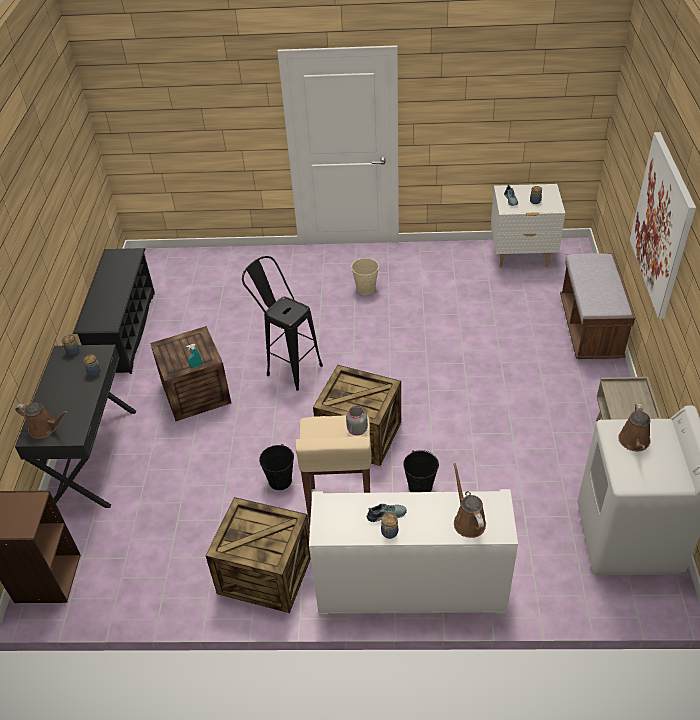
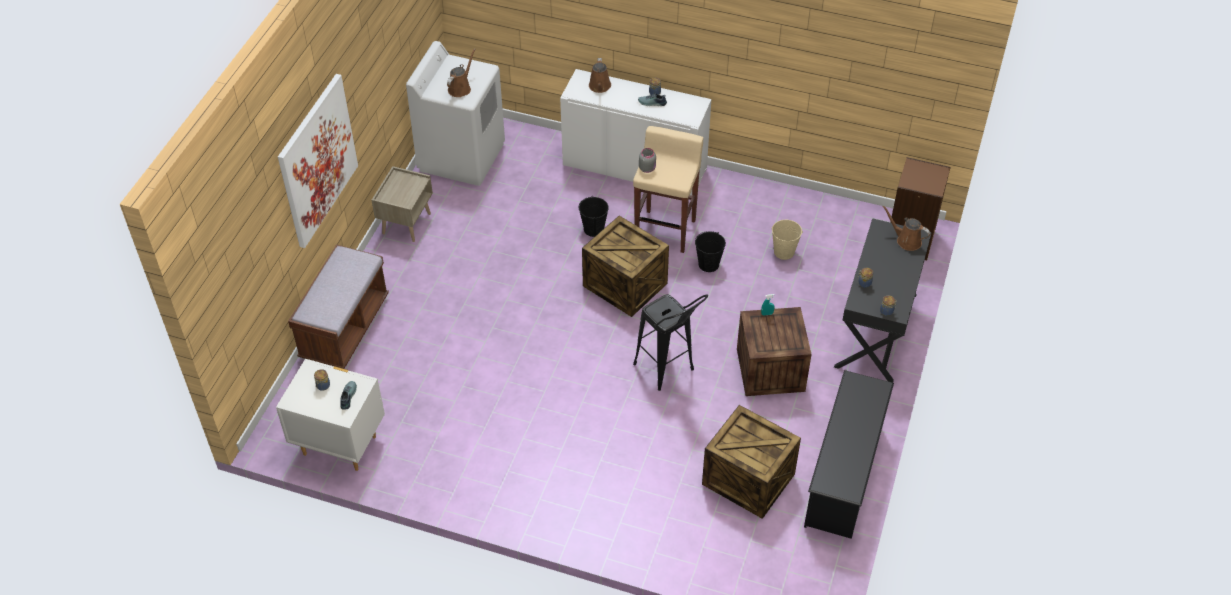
camera: 165 degrees left, 5 degrees up
(266, 572) = (737, 202): crate -> crate (747, 480)
(366, 289) = (545, 452): beige bucket -> beige bucket (784, 252)

